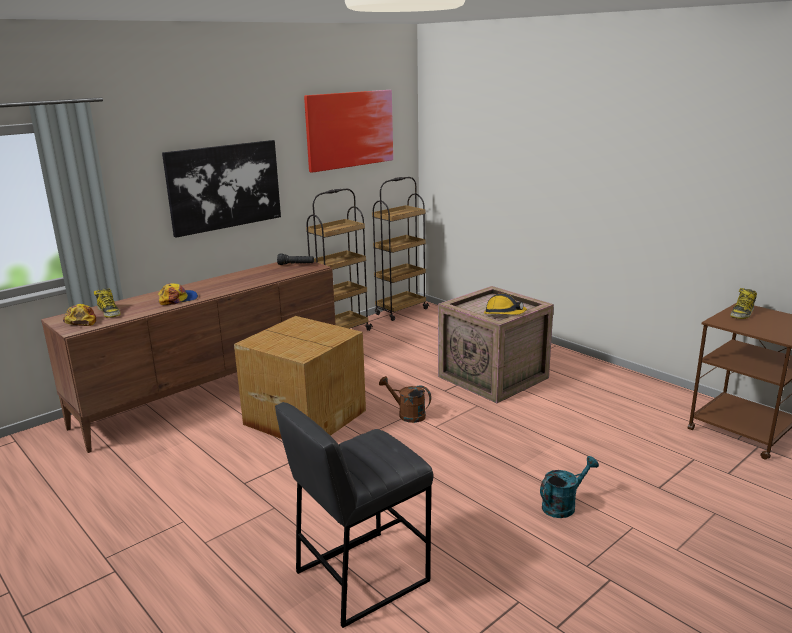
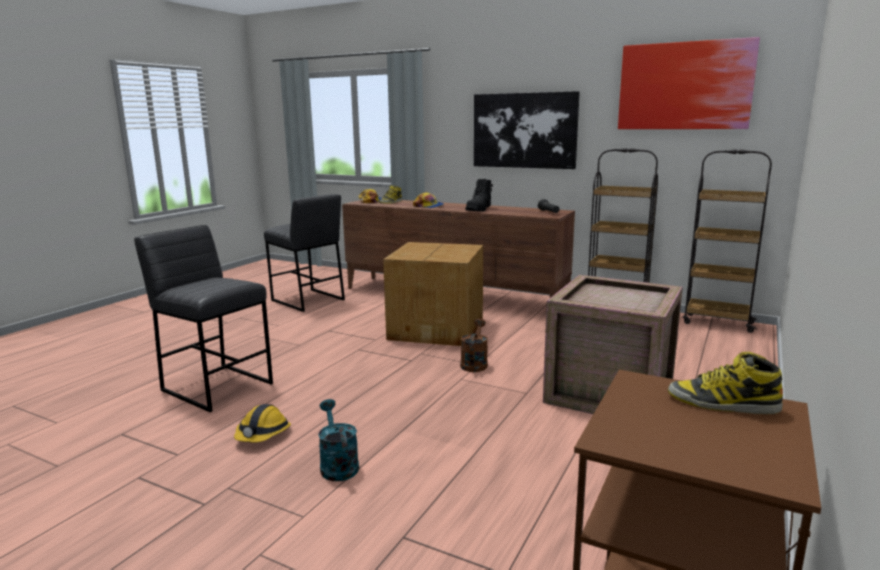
camera: 70 degrees right, 5 degrees down
(100, 489) = (308, 300): none -> grey stool
(239, 283) = (479, 209): none -> black boot
(504, 314) = (600, 303): hard hat -> hard hat (263, 434)
(563, 505) = (337, 465): turquoise watering can -> turquoise watering can turned 150 degrees counterclockwise

